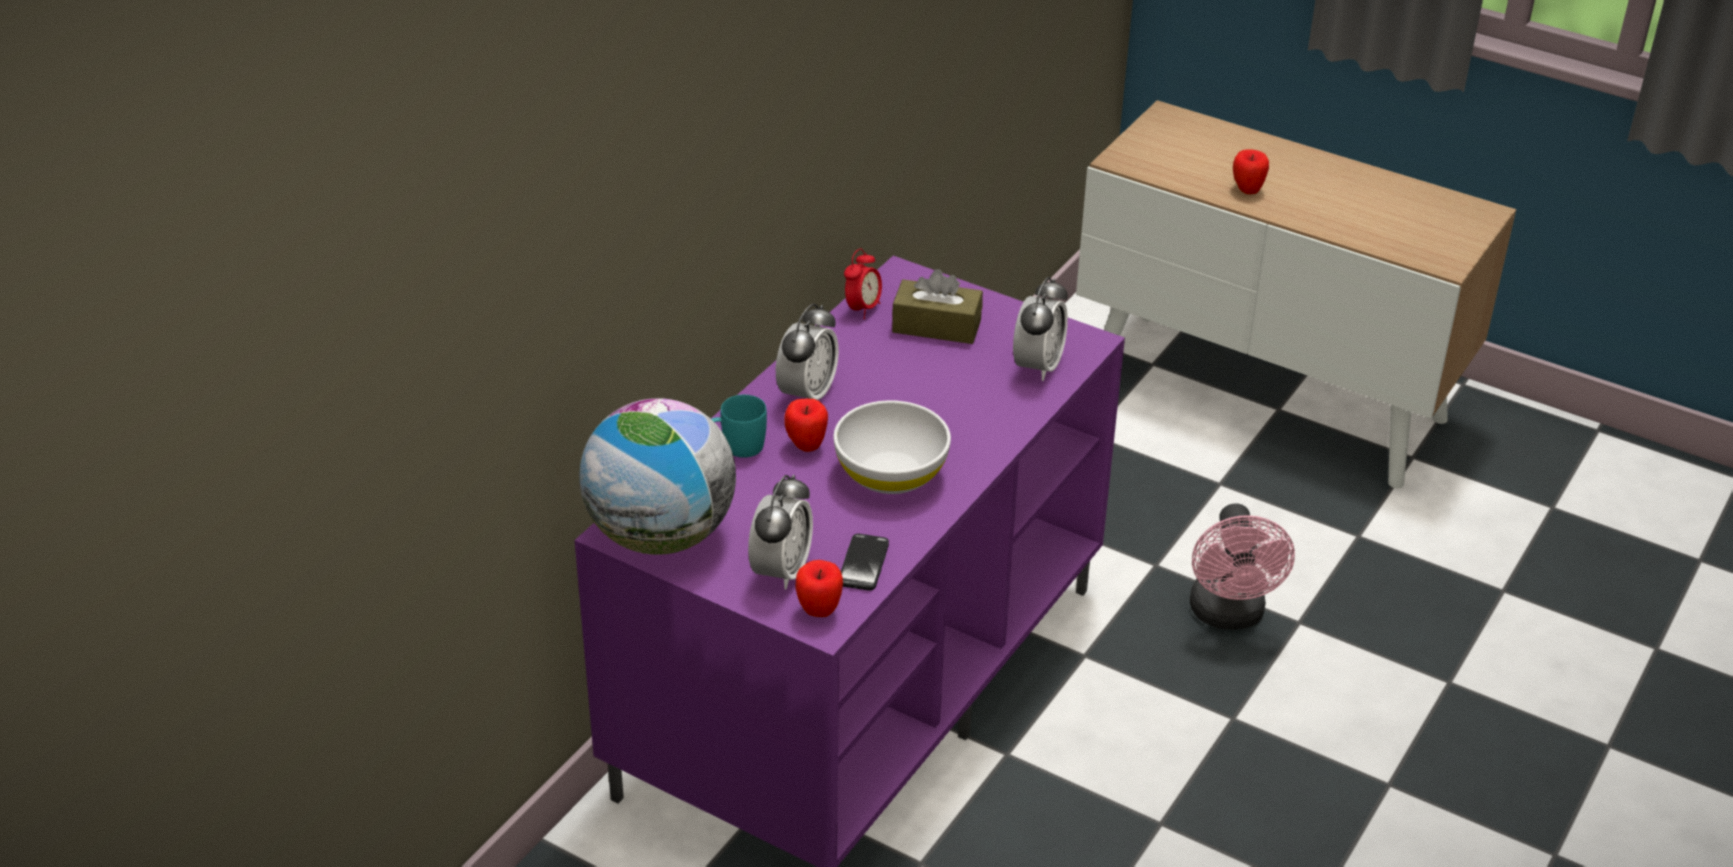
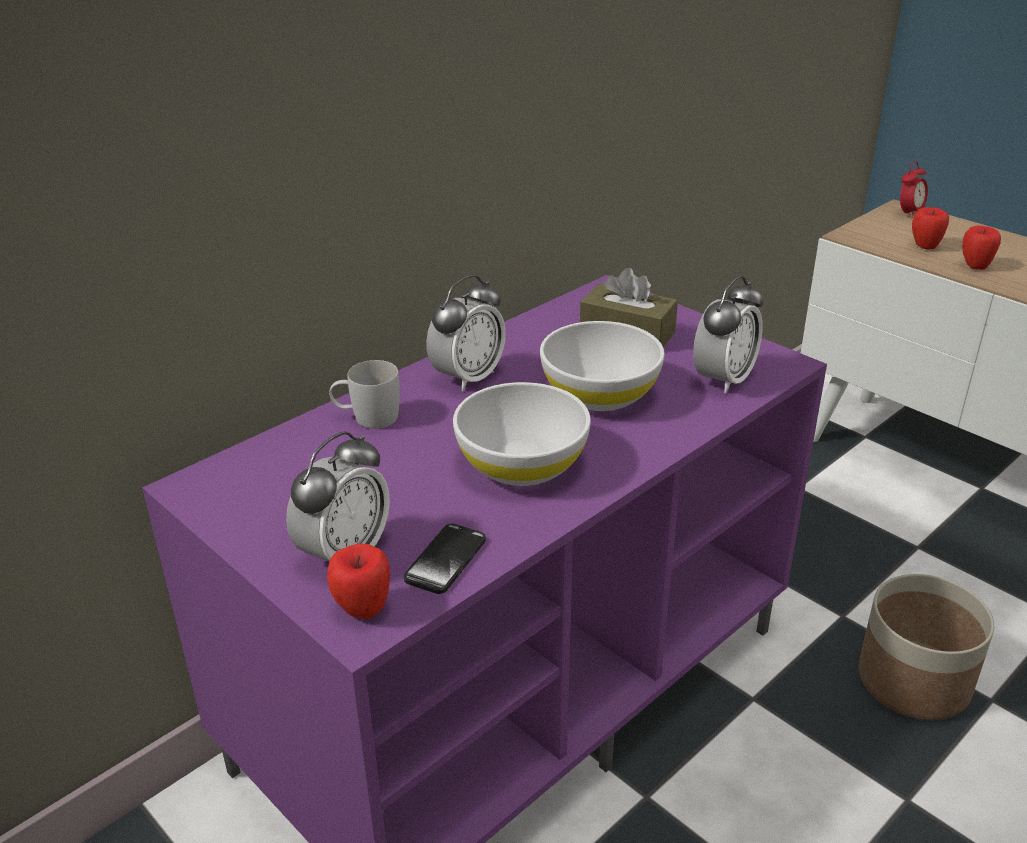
camera: 15 degrees right, 5 degrees down
(661, 535) = (235, 495): globe -> none
(735, 447) = (367, 418): turquoise mug -> white mug
(806, 446) = (442, 426): apple -> apple (925, 247)
(862, 309) = (558, 312): alarm clock -> alarm clock (909, 213)
(933, 396) = (600, 394): none -> white bowl
(1229, 615) = (914, 680): pink fan -> planter

